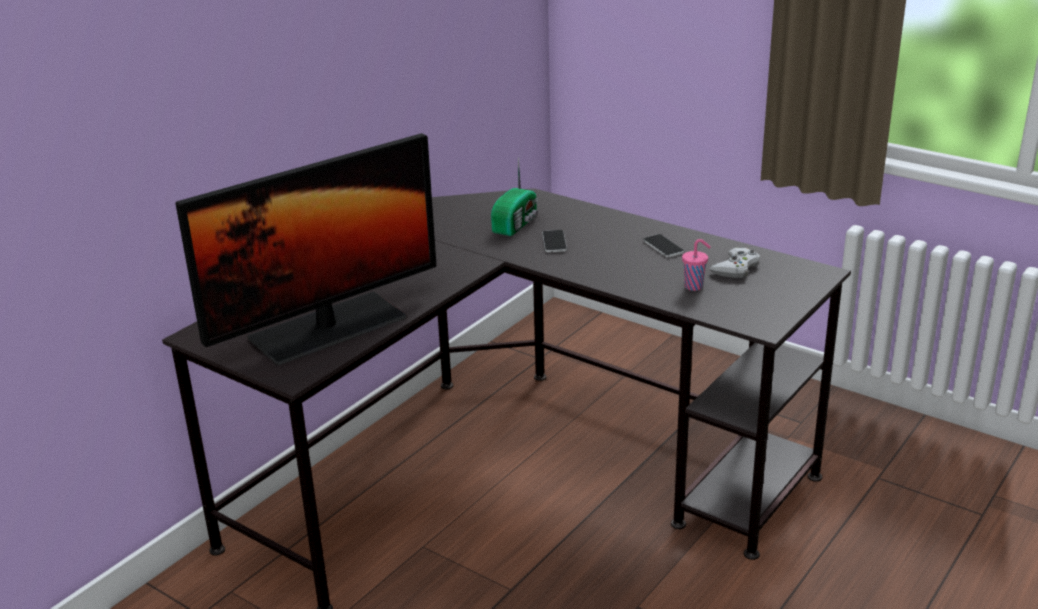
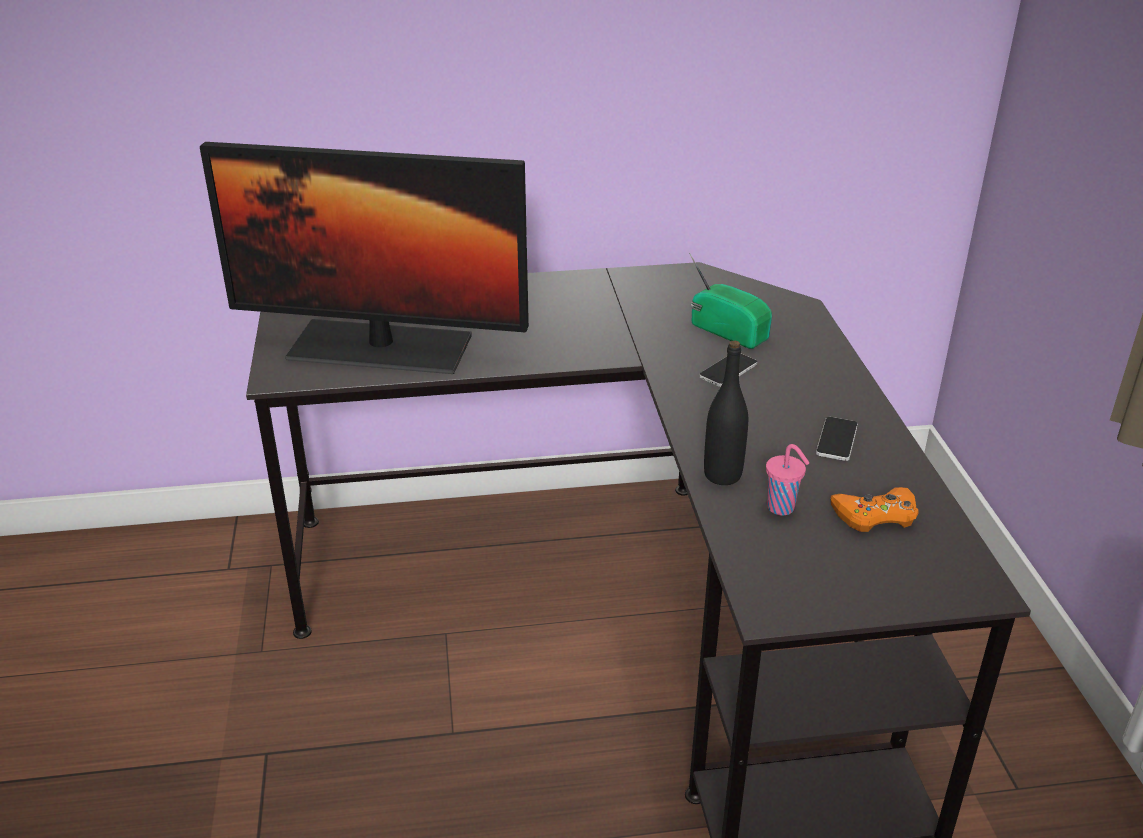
camera: 45 degrees right, 5 degrees up
(517, 223) = (728, 330): radio -> radio turned 120 degrees counterclockwise
(643, 288) = (722, 475): none -> black bottle
(736, 268) = (875, 515): white game controller -> orange game controller

